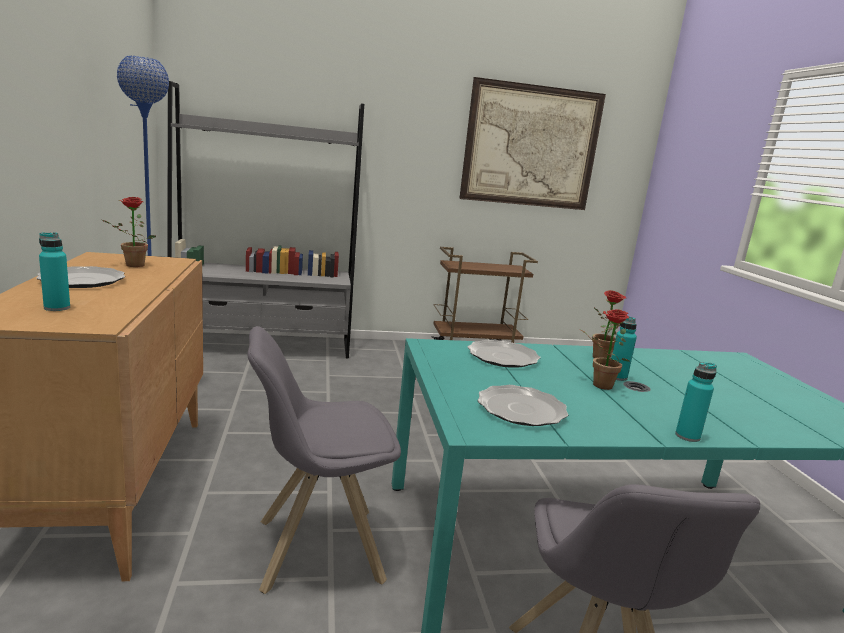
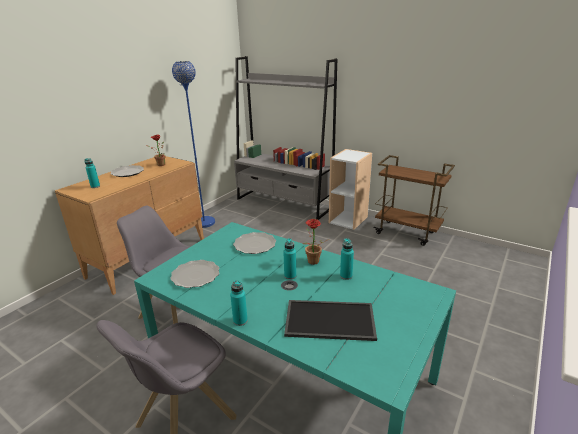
camera: 45 degrees right, 10 degrees up
(388, 350) = (348, 219): none -> bookcase
(531, 146) = (465, 79): picture -> none
(598, 385) = (266, 276): potted plant -> none
(658, 363) = (346, 276): none -> turquoise bottle
(743, 405) = (329, 321): none -> tray

